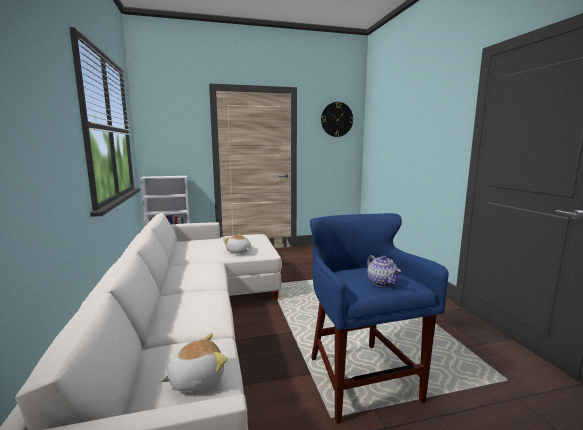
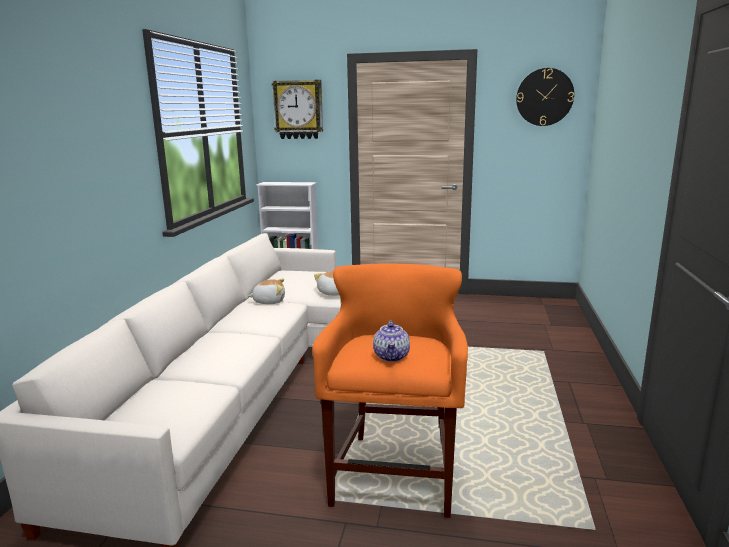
camera: 25 degrees right, 5 degrees up
(172, 122) = (298, 110): none -> wall clock
(196, 379) = (168, 413): plush toy -> plush toy (269, 301)
(360, 380) = (395, 474): blue stool -> orange stool

